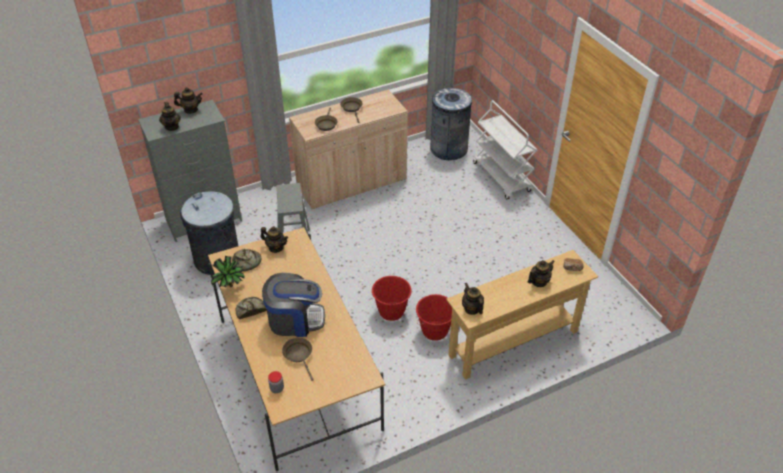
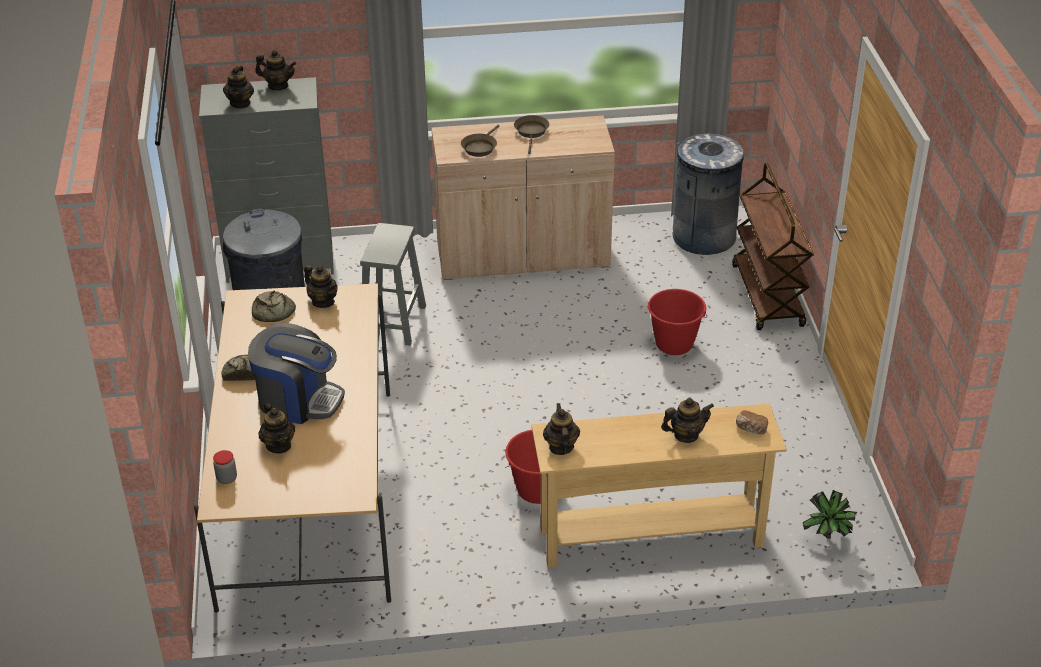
camera: 20 degrees right, 5 degrees down
(230, 288) = (233, 339): potted plant -> potted plant (826, 539)
(299, 355) = (279, 445): brown frying pan -> teapot
(391, 312) = (486, 448): red bucket -> red bucket (674, 344)
(502, 177) = (768, 296): white cart -> brown cart

